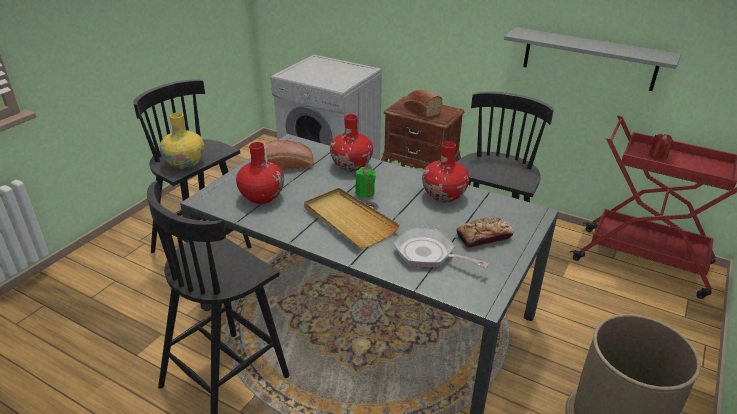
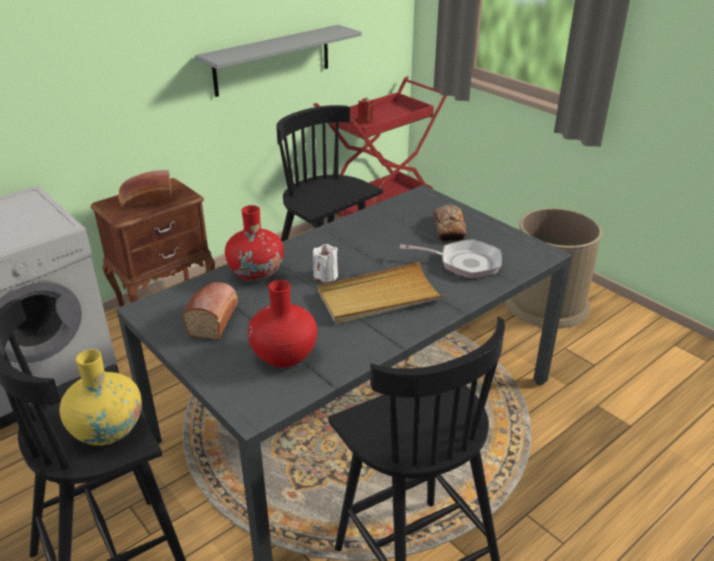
camera: 70 degrees left, 0 degrees up
(365, 192) = (325, 276): green candle -> white candle
(428, 254) = (464, 263): frying pan -> frying pan turned 135 degrees counterclockwise
(444, 195) = (364, 231): red vase -> none

